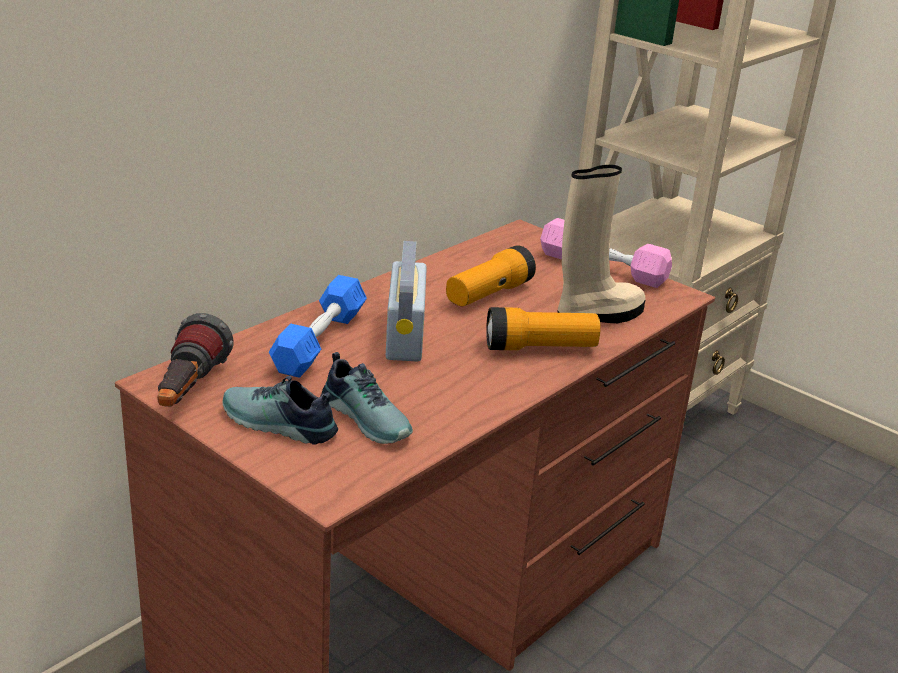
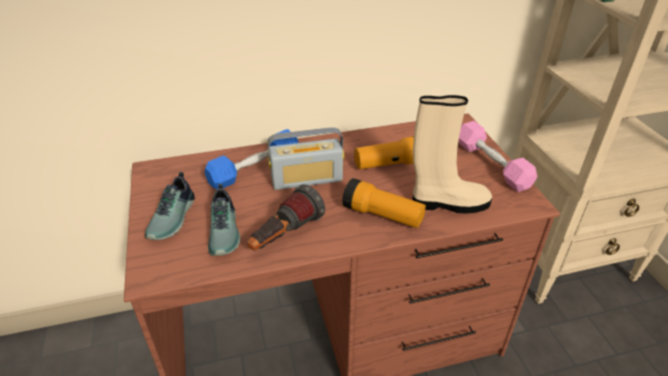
camera: 35 degrees right, 10 degrees up
(189, 392) = (156, 181): flashlight -> flashlight (285, 236)
(277, 425) = (174, 218): shoe -> shoe turned 135 degrees counterclockwise
(405, 335) = (307, 179): radio -> radio turned 135 degrees counterclockwise

